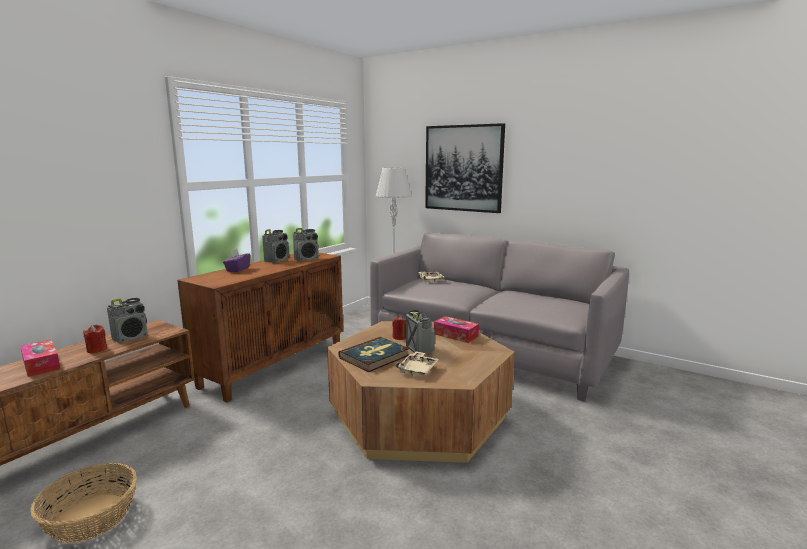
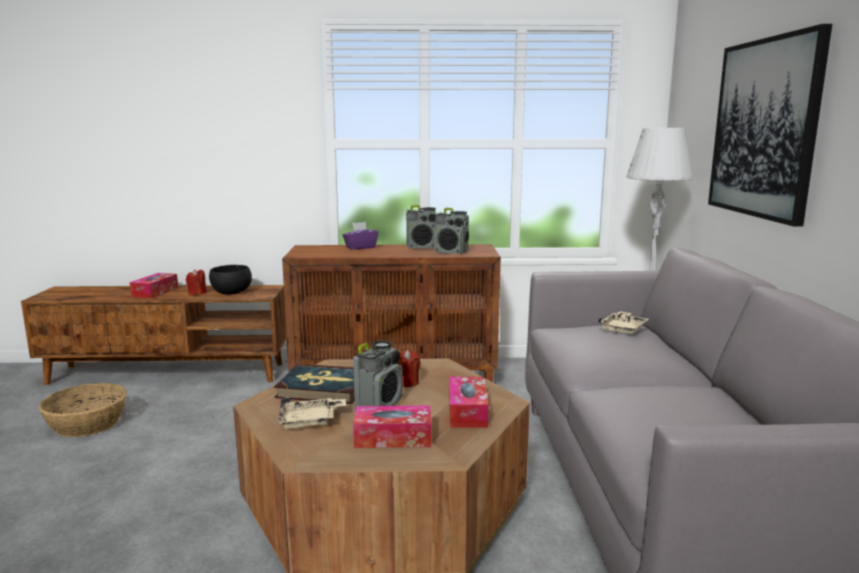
camera: 55 degrees right, 0 degrees up
(131, 338) = (232, 292): radio -> black bowl
(464, 356) = (393, 438): none -> tissue box

